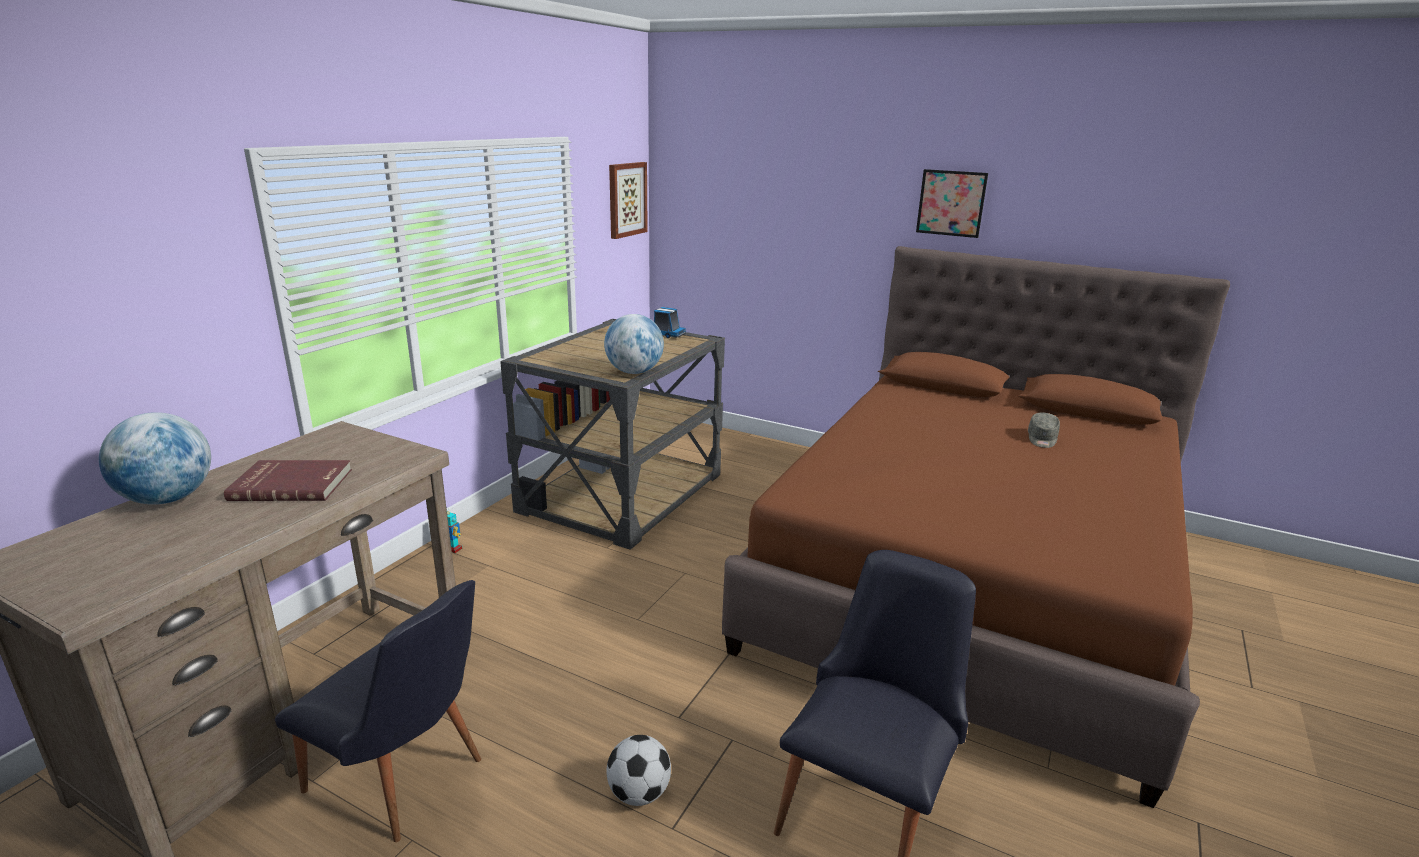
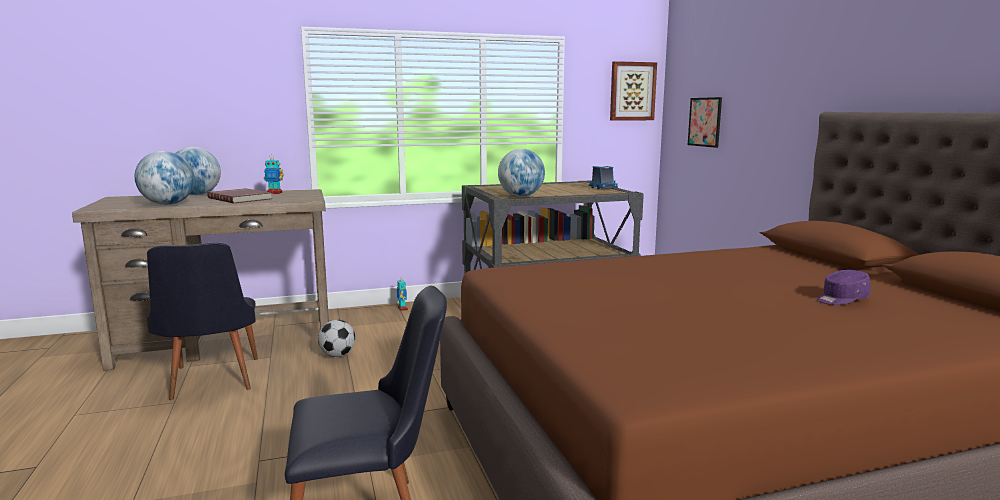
camera: 45 degrees right, 10 degrees down
(210, 542) = (168, 204): none -> globe
(302, 453) = (274, 193): none -> toy robot
(638, 794) = (275, 438): football -> football (337, 355)
(951, 203) = (881, 60): picture -> picture (705, 122)
(1042, 439) = (841, 299): grey cap -> purple cap

